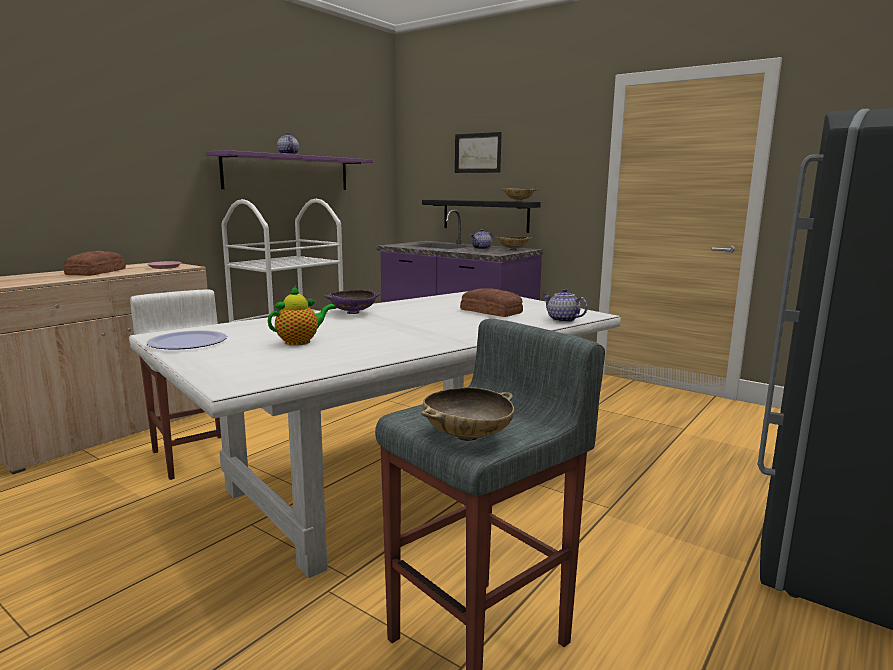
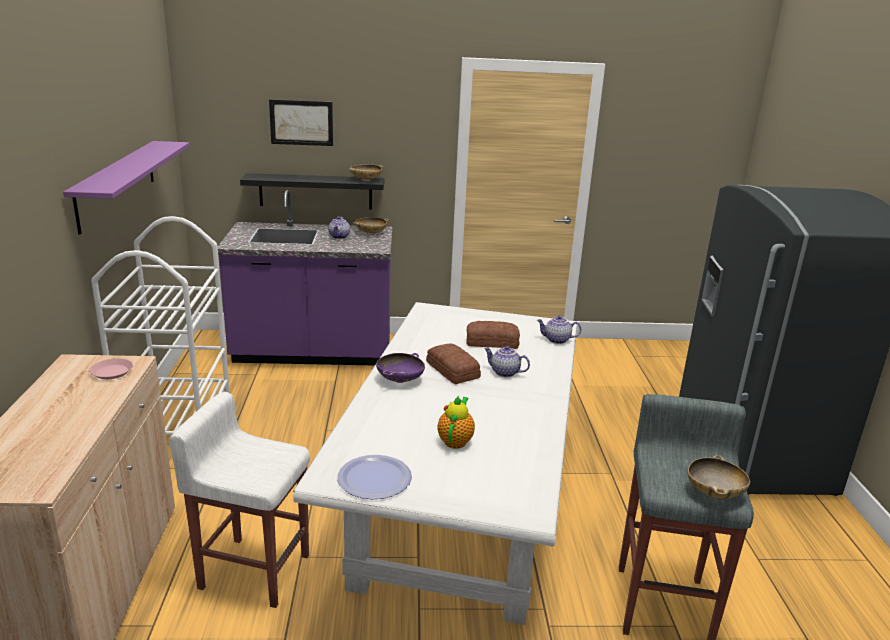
camera: 40 degrees left, 10 degrees up
(94, 272) = (60, 412): bread -> bread (452, 370)
(287, 154) = (131, 167): teapot -> teapot (504, 373)

